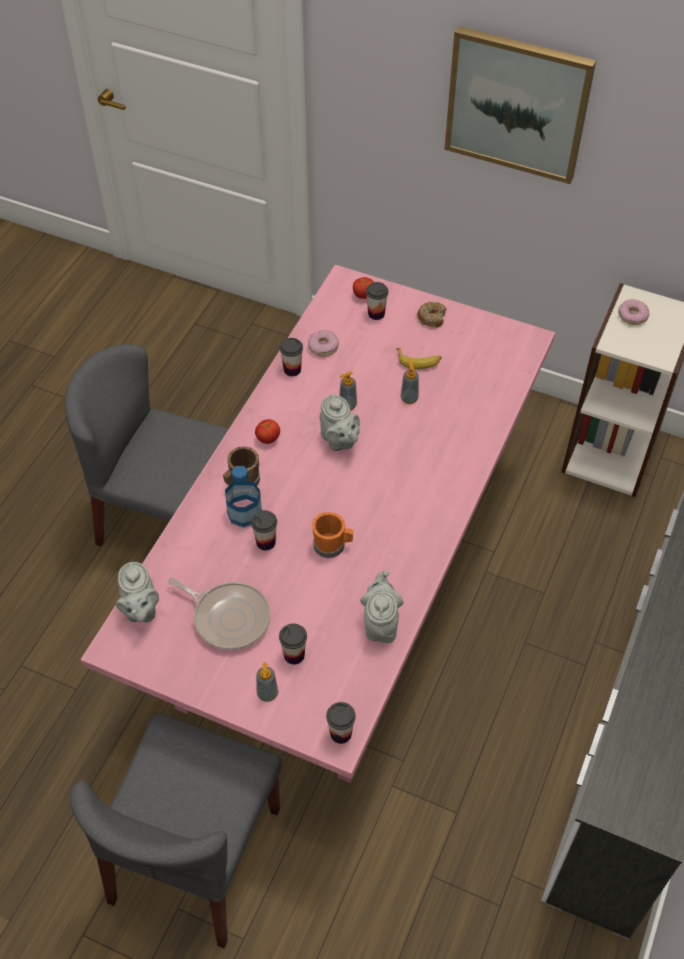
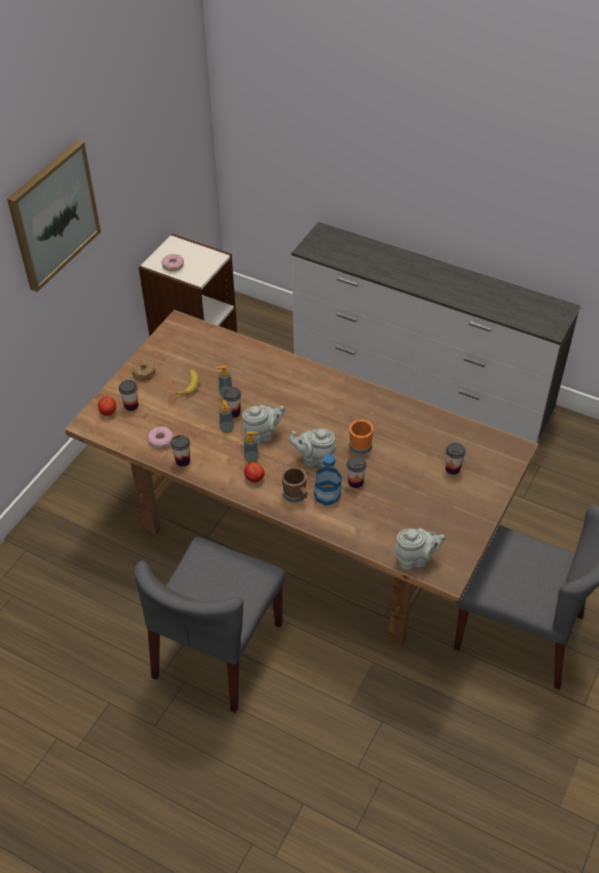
camera: 85 degrees left, 5 degrees down
(228, 617) = (421, 505): frying pan -> none
(267, 693) = (483, 484): soap dispenser -> soap dispenser (251, 458)
(340, 733) = (511, 447): cup -> cup (233, 412)
(342, 588) = (299, 533): pink dining table -> brown dining table
(381, 623) = (426, 422): grey teapot -> grey teapot (315, 459)

